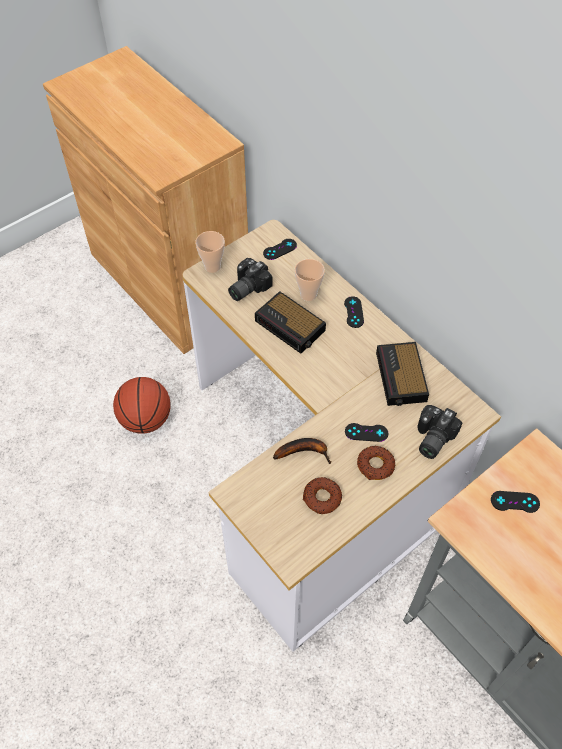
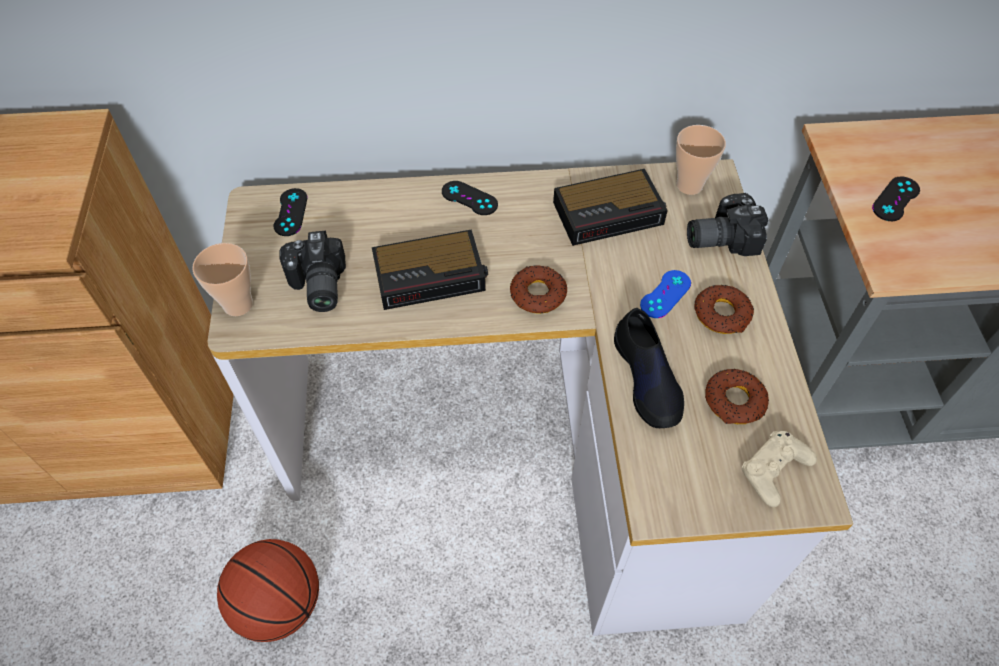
camera: 55 degrees left, 0 degrees up
(293, 535) = (774, 470): none -> beige game controller
(304, 451) = (647, 378): banana -> black shoe
(308, 294) = (397, 226): cup -> cup (689, 185)
(317, 376) = (538, 294): none -> donut
(366, 432) = (665, 294): black game controller -> blue game controller
(401, 378) = (610, 213): alarm clock -> alarm clock turned 45 degrees counterclockwise
(431, 438) = (719, 236): camera -> camera turned 105 degrees clockwise

